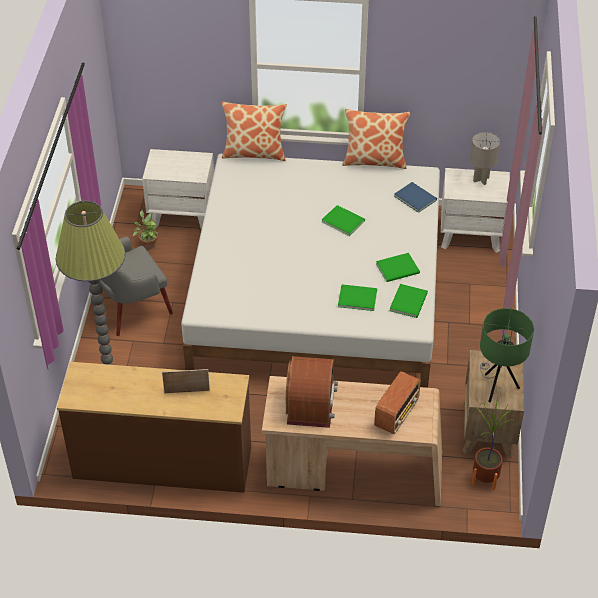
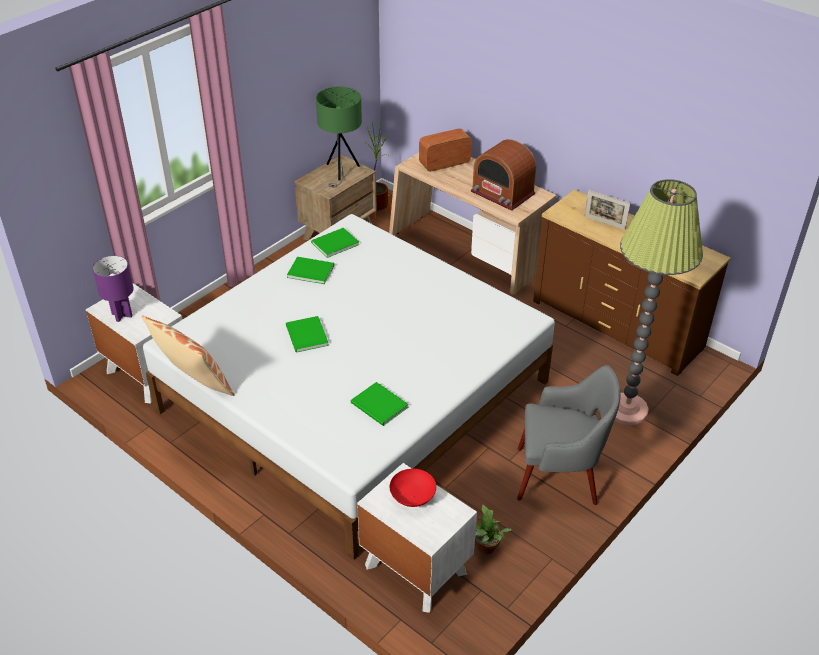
camera: 145 degrees left, 5 degrees down
(184, 168) = (412, 497): none -> red bowl
(254, 153) = (310, 466): pillow -> none
(311, 404) = (502, 193): radio -> radio turned 90 degrees counterclockwise
(356, 297) = (375, 266): green book -> green book (379, 406)
(415, 197) = (209, 324): blue book -> none
(481, 179) = (122, 315): grey table lamp -> purple table lamp

